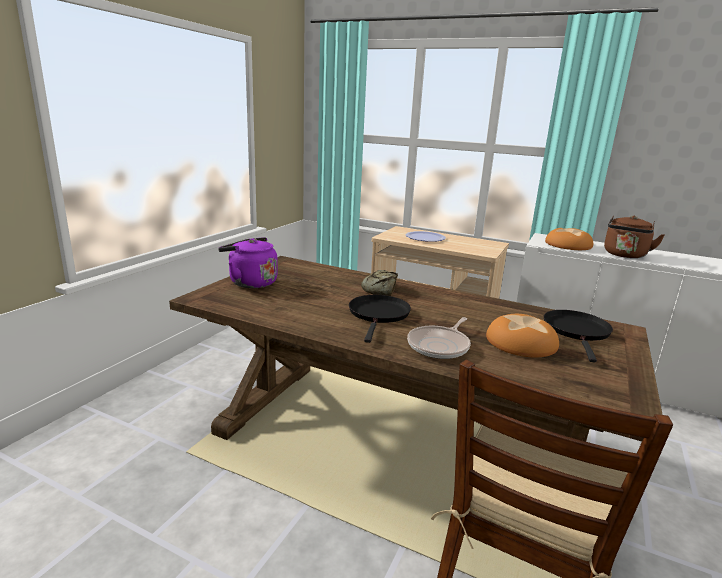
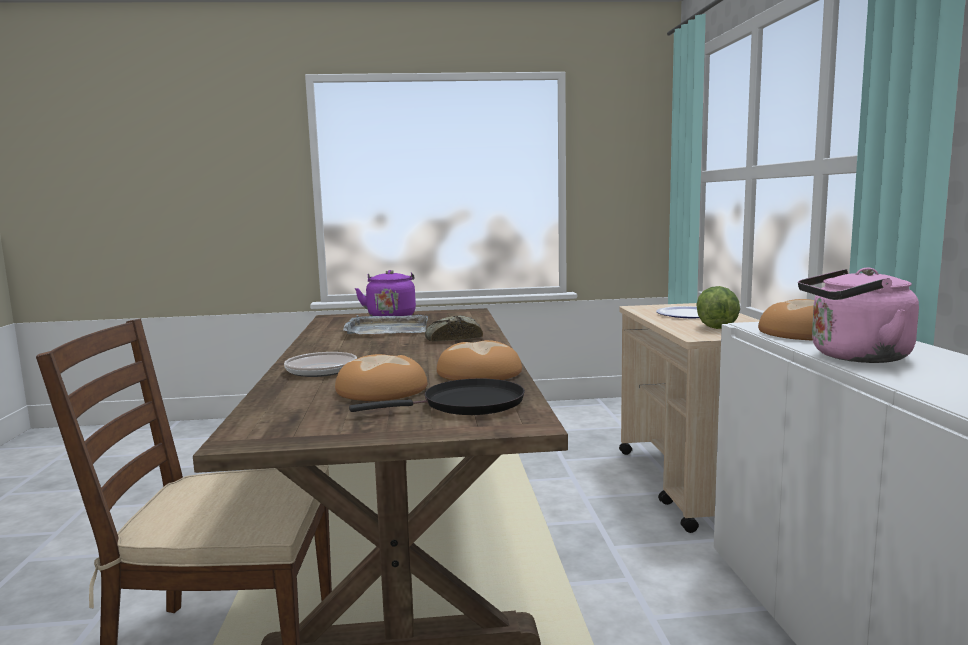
camera: 60 degrees right, 10 degrees down
(308, 296) = (386, 329): none -> grey tray
(379, 315) = (377, 348): black frying pan -> none
(467, 244) = (716, 327): none -> lettuce
(500, 310) = (480, 373): none -> bread
(625, 255) = (854, 357): brown kettle -> pink kettle

